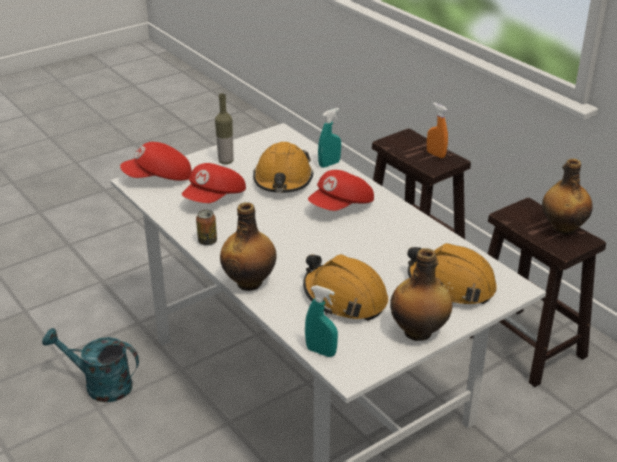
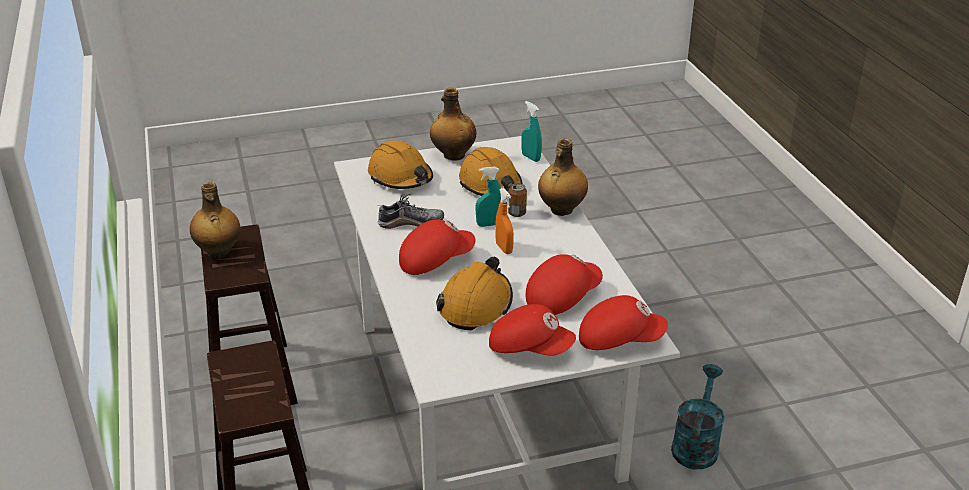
camera: 160 degrees left, 0 degrees up
(100, 385) = (696, 444): turquoise watering can -> turquoise watering can turned 105 degrees counterclockwise
(207, 241) = (586, 252): can -> can (517, 213)
(226, 161) = (530, 348): bottle -> red cap
(329, 164) = (409, 315): turquoise spray bottle -> turquoise spray bottle (489, 224)
(393, 235) = (411, 223): none -> shoe
(435, 154) = (235, 373): orange spray bottle -> orange spray bottle (504, 248)

